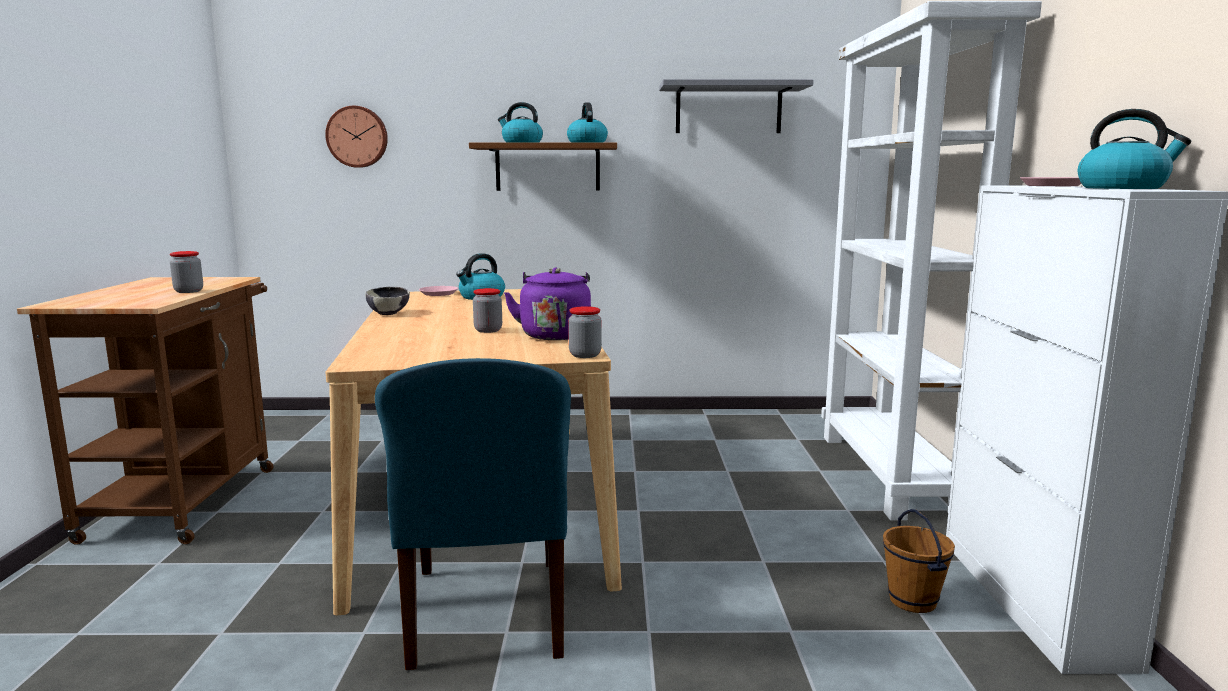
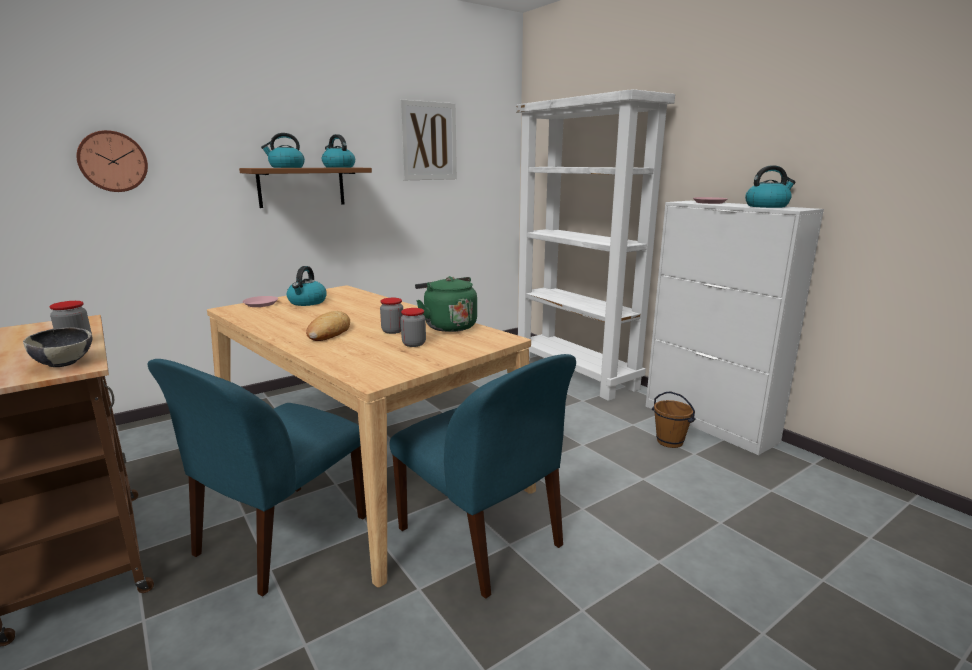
camera: 35 degrees left, 5 degrees up
(321, 540) = (279, 537): none -> blue chair
(389, 313) = (269, 330): bowl -> bowl (64, 363)
(431, 322) = (329, 332): none -> bread
(555, 335) = (448, 326): purple kettle -> green kettle
(585, 355) = (508, 338): jar -> jar (414, 344)
(728, 109) = (428, 141): grey shelf -> picture

